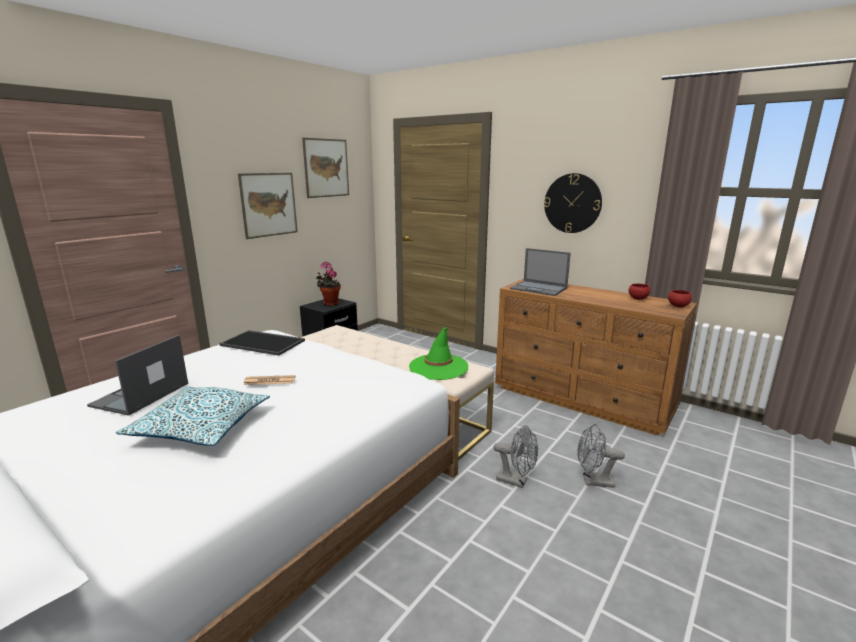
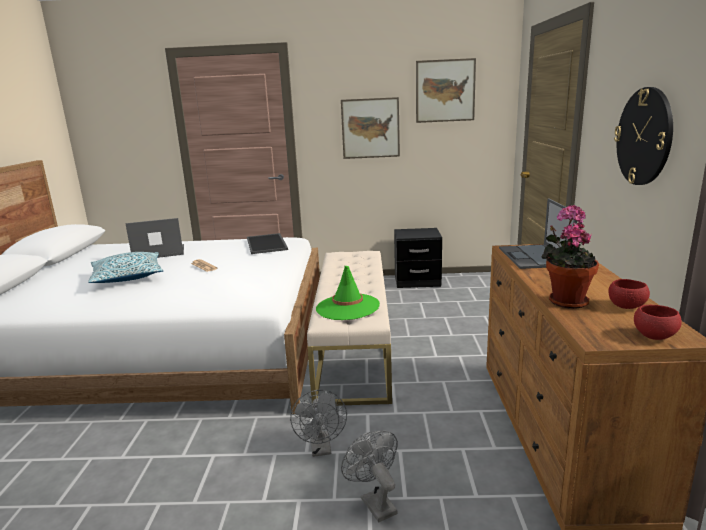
camera: 55 degrees right, 0 degrees up
(330, 303) = (419, 232): potted plant -> potted plant (565, 300)

